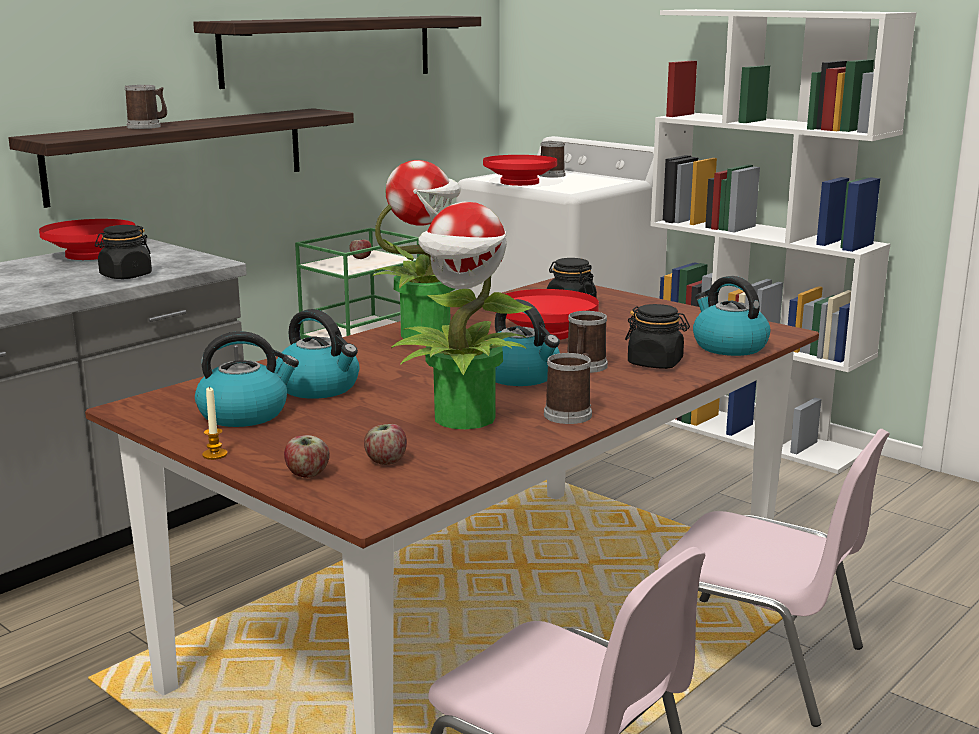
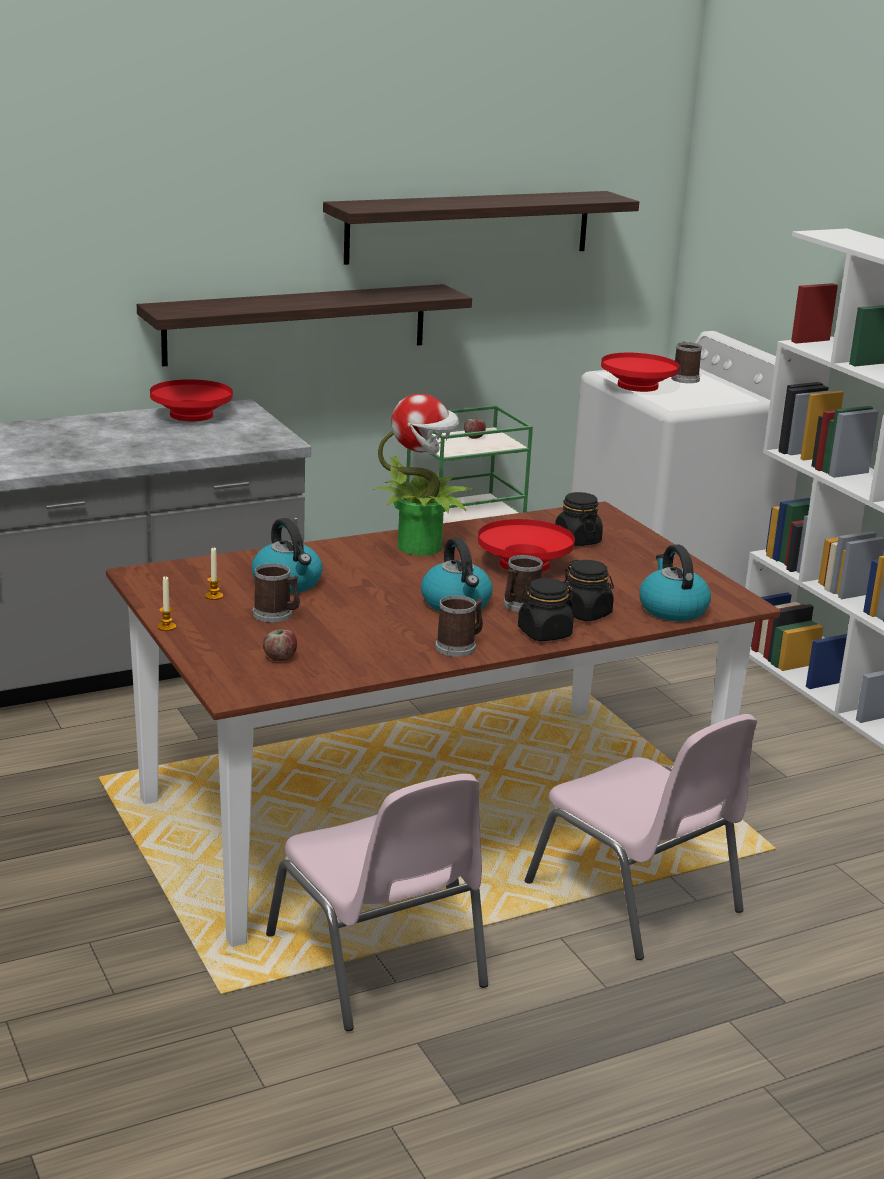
camera: 20 degrees right, 5 degrees up
(125, 276) = (202, 445): black jar -> black jar (544, 633)
(147, 127) = (261, 301): mug -> mug (276, 615)
(245, 414) = (214, 596): kettle -> candle
(307, 474) = (216, 657): apple -> none
(464, 419) = (371, 634): potted plant -> none

